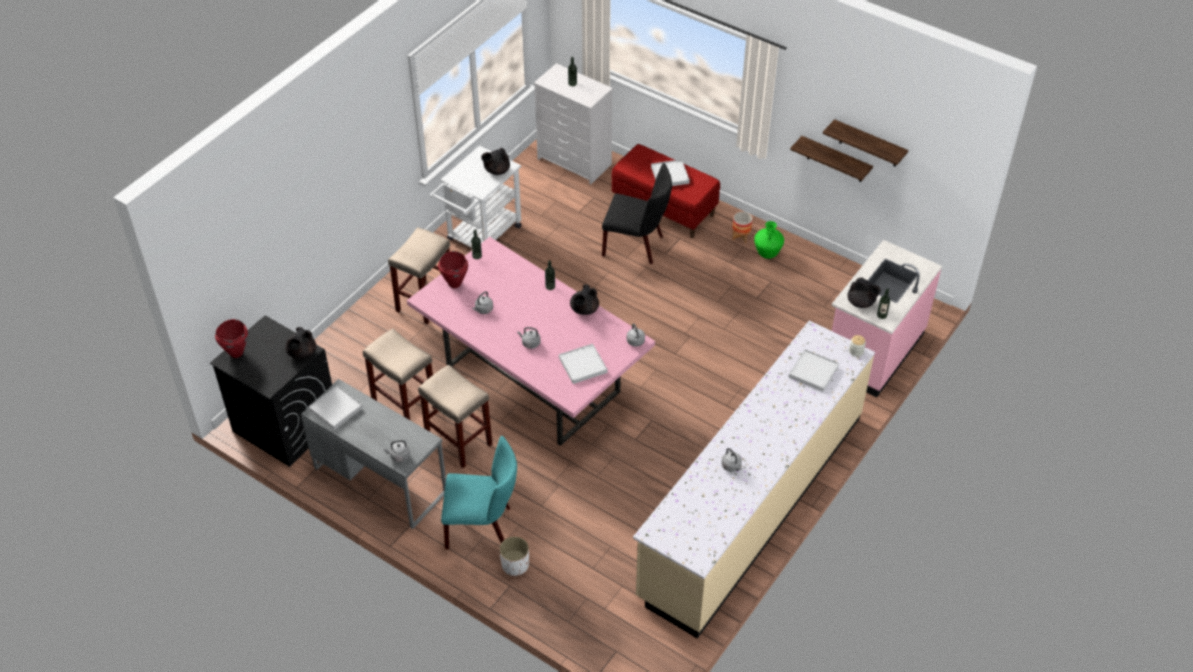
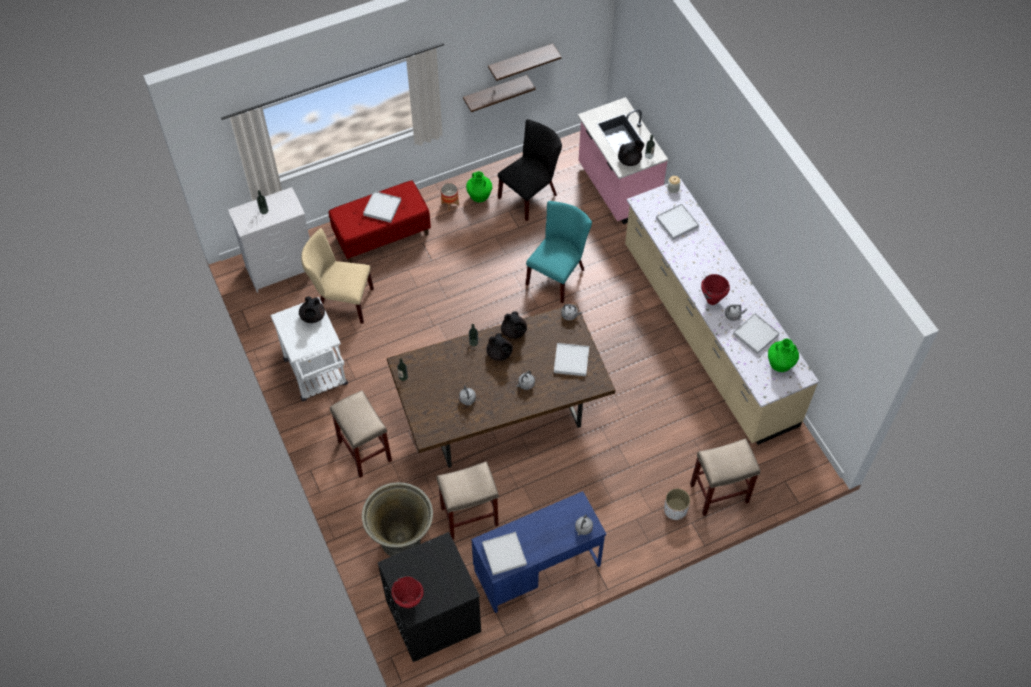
camera: 60 degrees left, 10 degrees up
(301, 353) = (443, 550): black teapot -> black teapot (500, 354)
(350, 368) = (402, 540): none -> grey planter
(380, 479) = (537, 568): grey desk -> blue desk
(454, 284) = (424, 407): red cooking pot -> red cooking pot (712, 300)
(458, 441) = (532, 495): beige stool -> beige stool (718, 494)
(483, 526) = (627, 515): turquoise chair -> turquoise chair (558, 274)
(531, 378) = (500, 413): pink dining table -> brown dining table
(570, 215) = (341, 301): none -> beige chair
(637, 245) = (409, 274): black chair -> black chair (531, 194)
(698, 533) = (780, 365): none -> green vase
(721, 495) = (755, 334): none -> white tray

